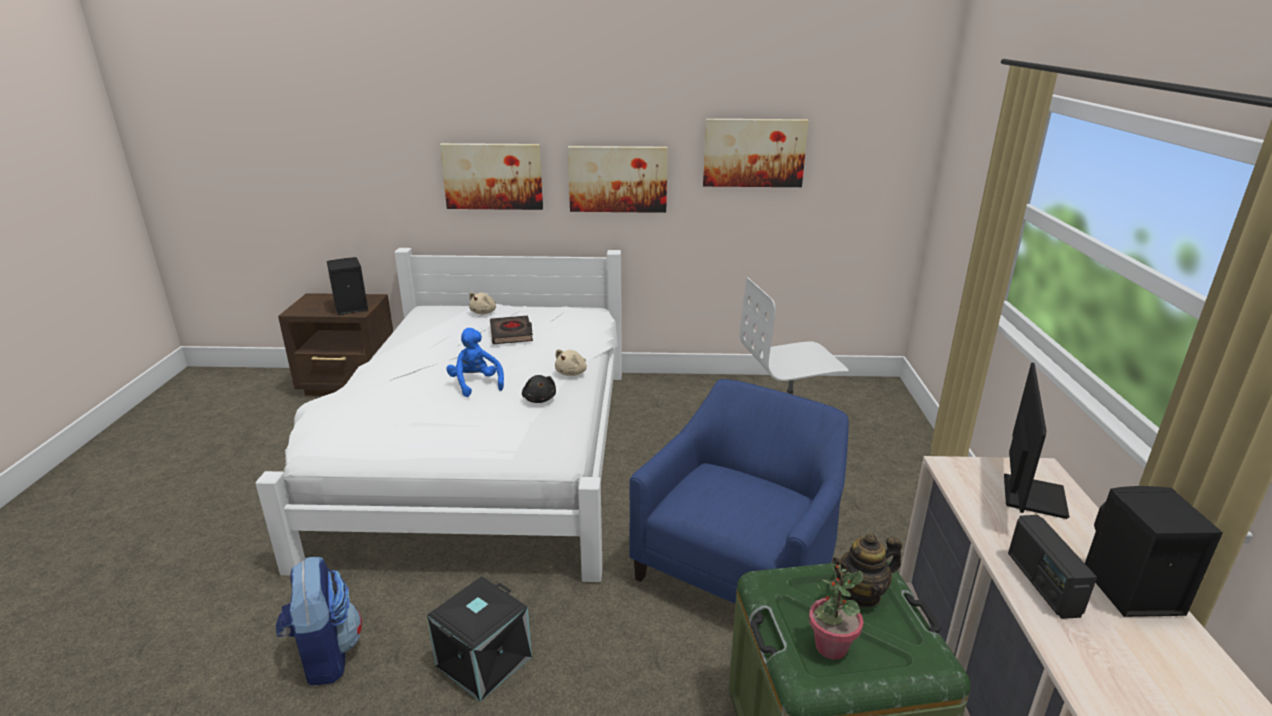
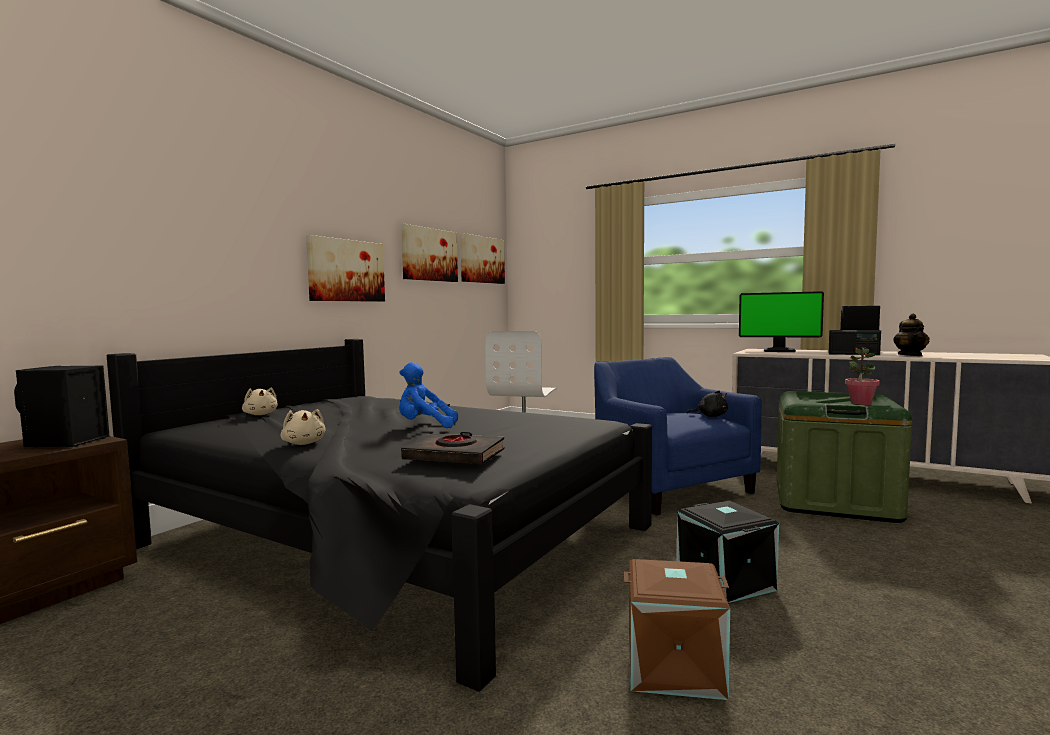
camera: 60 degrees left, 20 degrees down
(325, 655) = (673, 667): backpack -> brown storage box
(485, 455) = (395, 537): white bed -> black bed
(493, 176) = (233, 261): picture -> picture (481, 260)
(511, 334) = (344, 410): black book -> black book (455, 456)
(539, 399) = (495, 416): black plush toy -> black plush toy (710, 416)
(572, 373) = (464, 408): beige plush toy -> beige plush toy (304, 443)
(861, 594) = (817, 395): teapot -> teapot (910, 355)
(1029, 495) = (779, 351): monitor -> monitor turned 150 degrees clockwise

